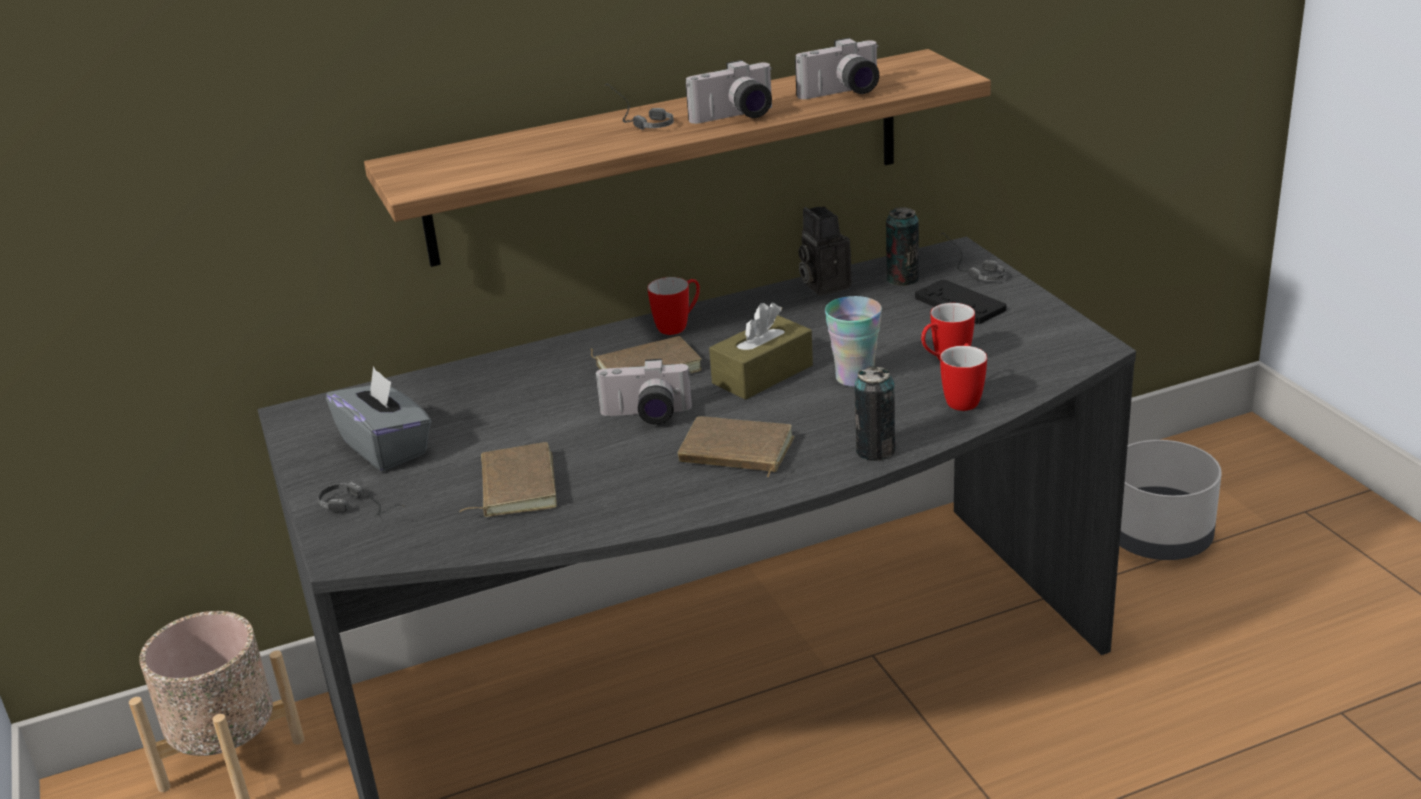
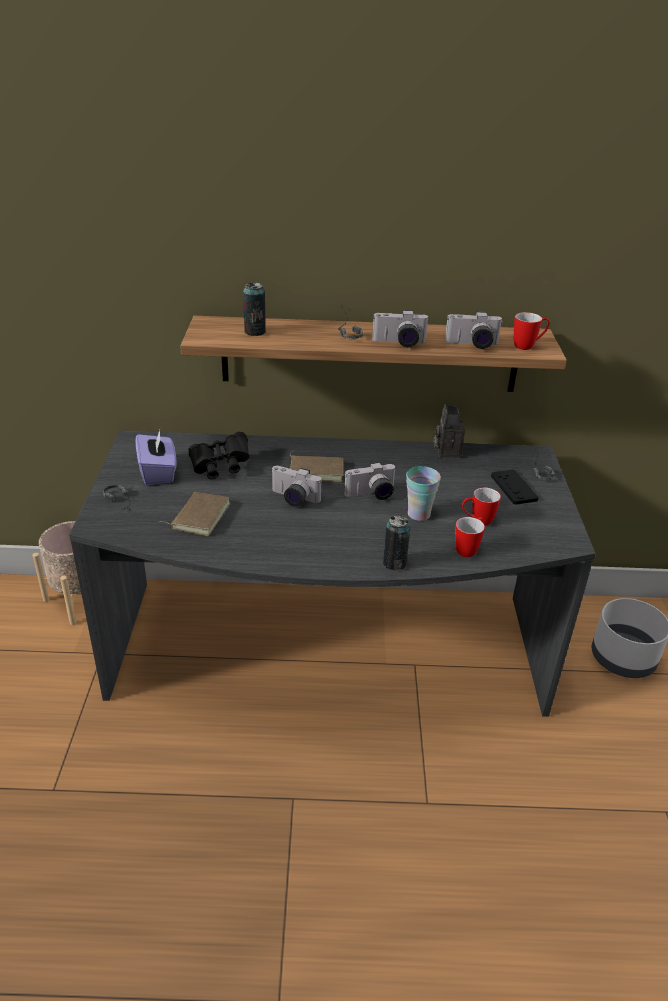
camera: 20 degrees right, 5 degrees up
(386, 447) = (158, 472): grey tissue box -> purple tissue box
(486, 409) = (220, 467): none -> black binoculars
(678, 326) = (351, 451): mug -> mug (528, 346)
(735, 452) = (320, 537): brown book -> none
(762, 374) = (371, 495): brown tissue box -> camera
(902, 279) = (493, 462): can -> can (255, 332)

